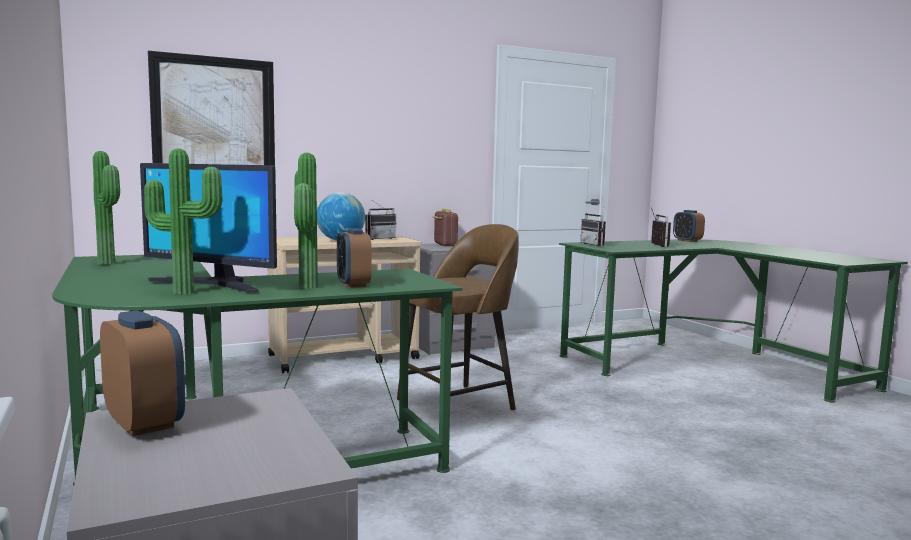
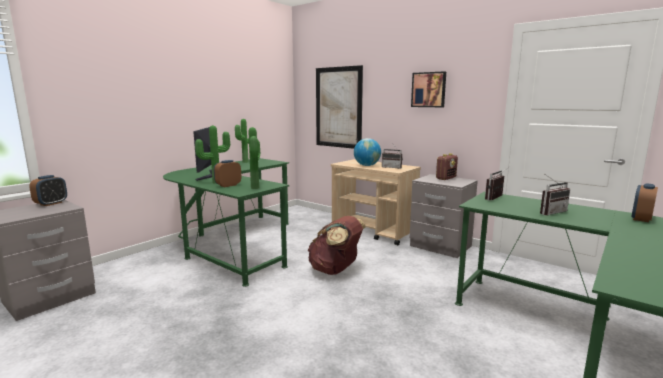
camera: 65 degrees right, 5 degrees up
(186, 291) = (193, 176): potted plant -> potted plant (256, 188)
(397, 116) = (429, 89): none -> picture
(459, 404) = (335, 270): brown stool -> brown backpack

